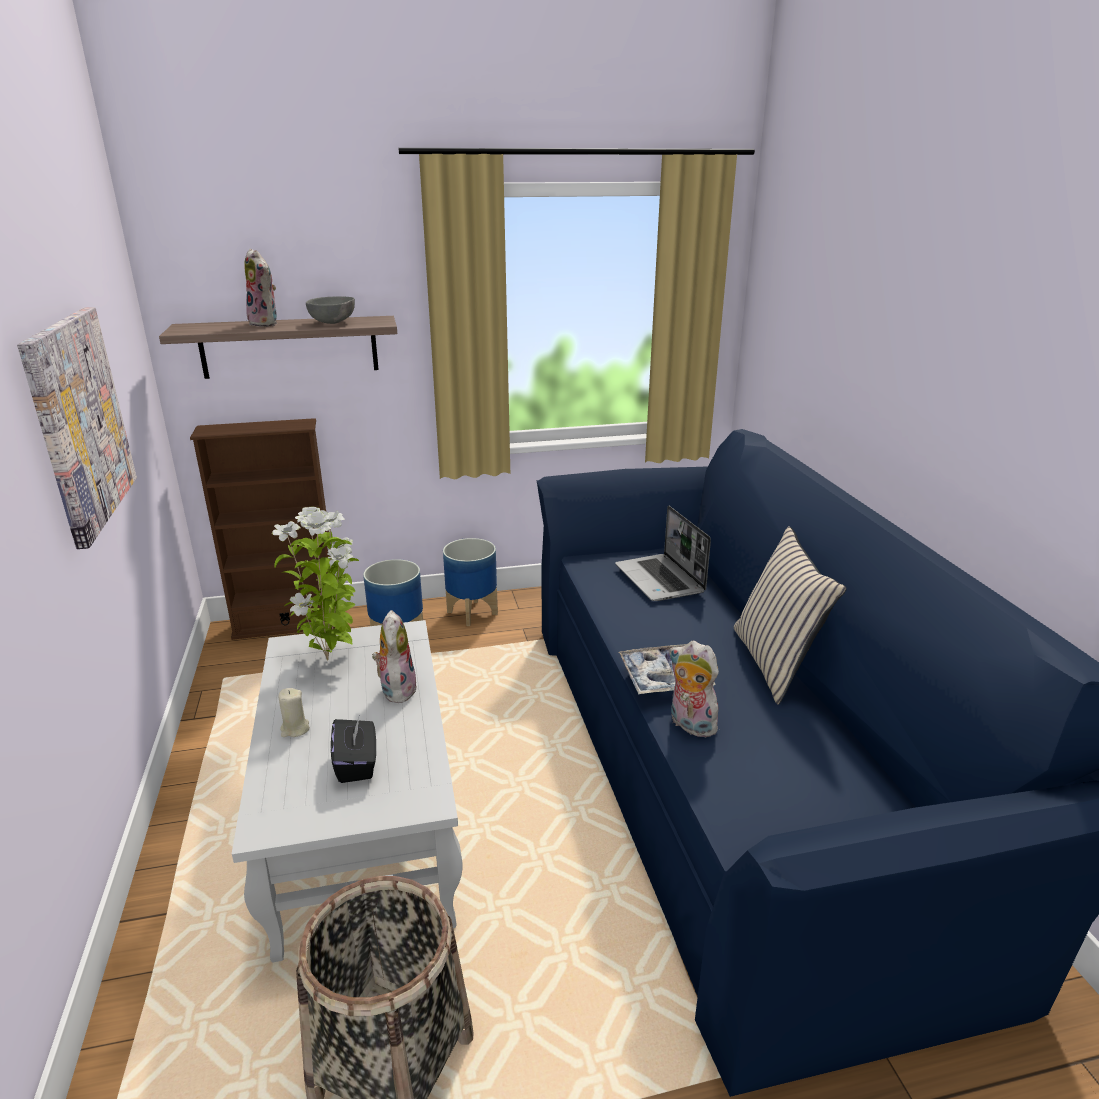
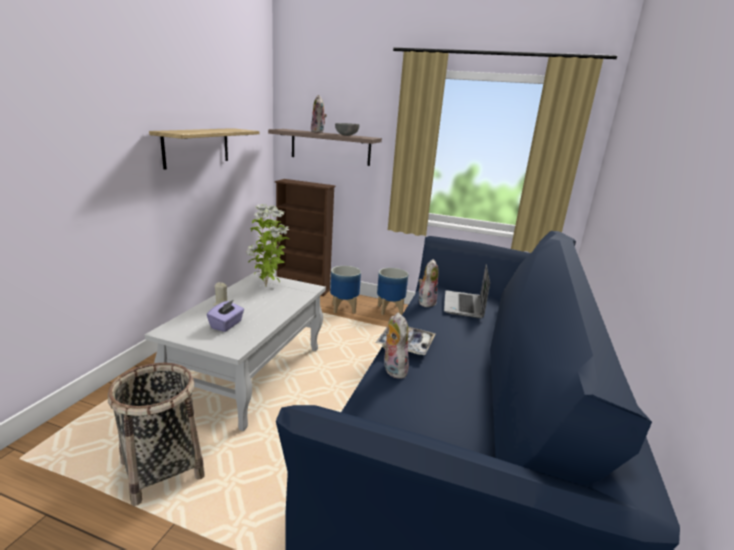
camera: 30 degrees right, 5 degrees down
(79, 422) = (197, 147): picture -> shelf
(357, 764) = (226, 325): black tissue box -> purple tissue box
(396, 689) = (278, 306): plush toy -> plush toy (426, 302)
(775, 662) = (484, 363): beige pillow -> none

